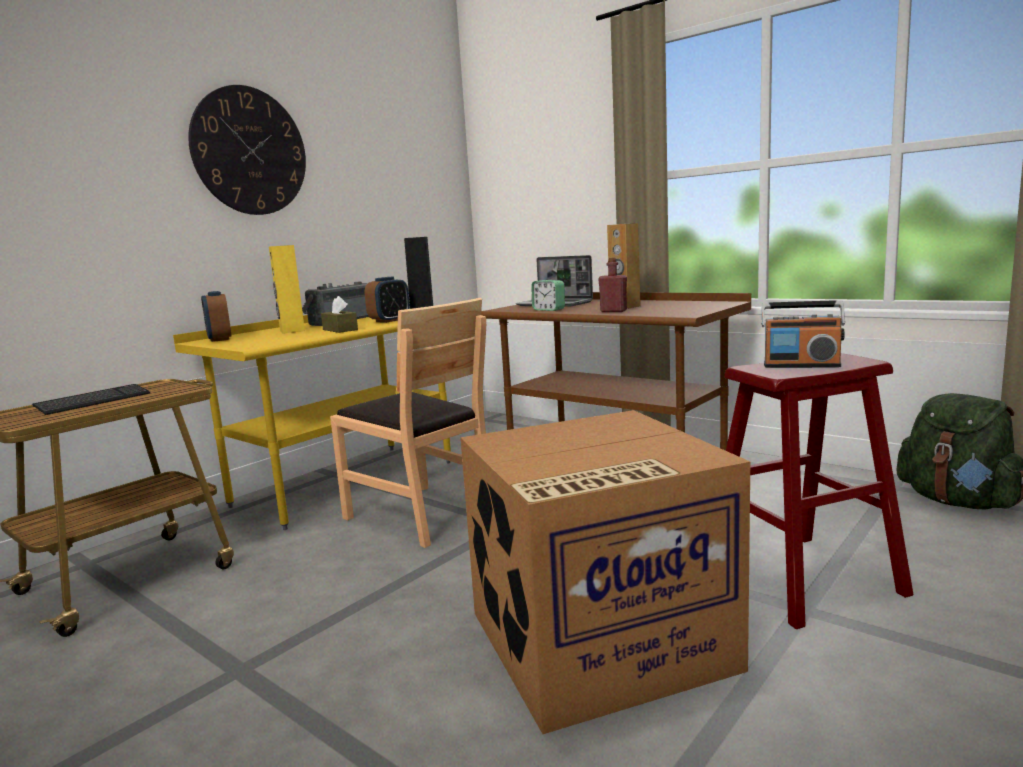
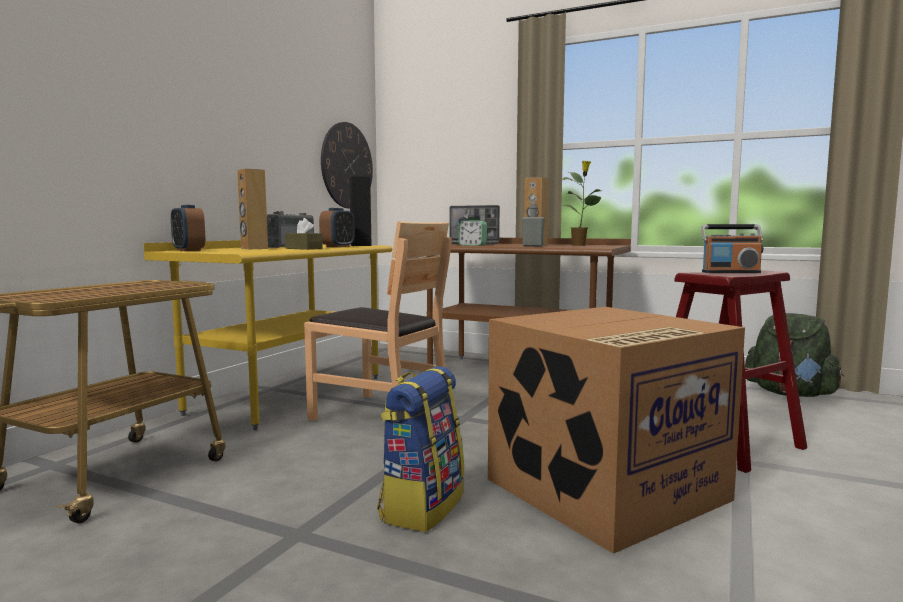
camera: 15 degrees left, 5 degrees down
(93, 401) = (98, 290): keyboard -> none
(249, 151) = (217, 85): wall clock -> wall clock (347, 165)
(291, 331) = (254, 248): yellow speaker -> brown speaker
(380, 646) = (421, 506): none -> backpack
(613, 311) = (532, 246): red bottle -> grey bottle
(680, 305) = (580, 245): none -> potted plant

